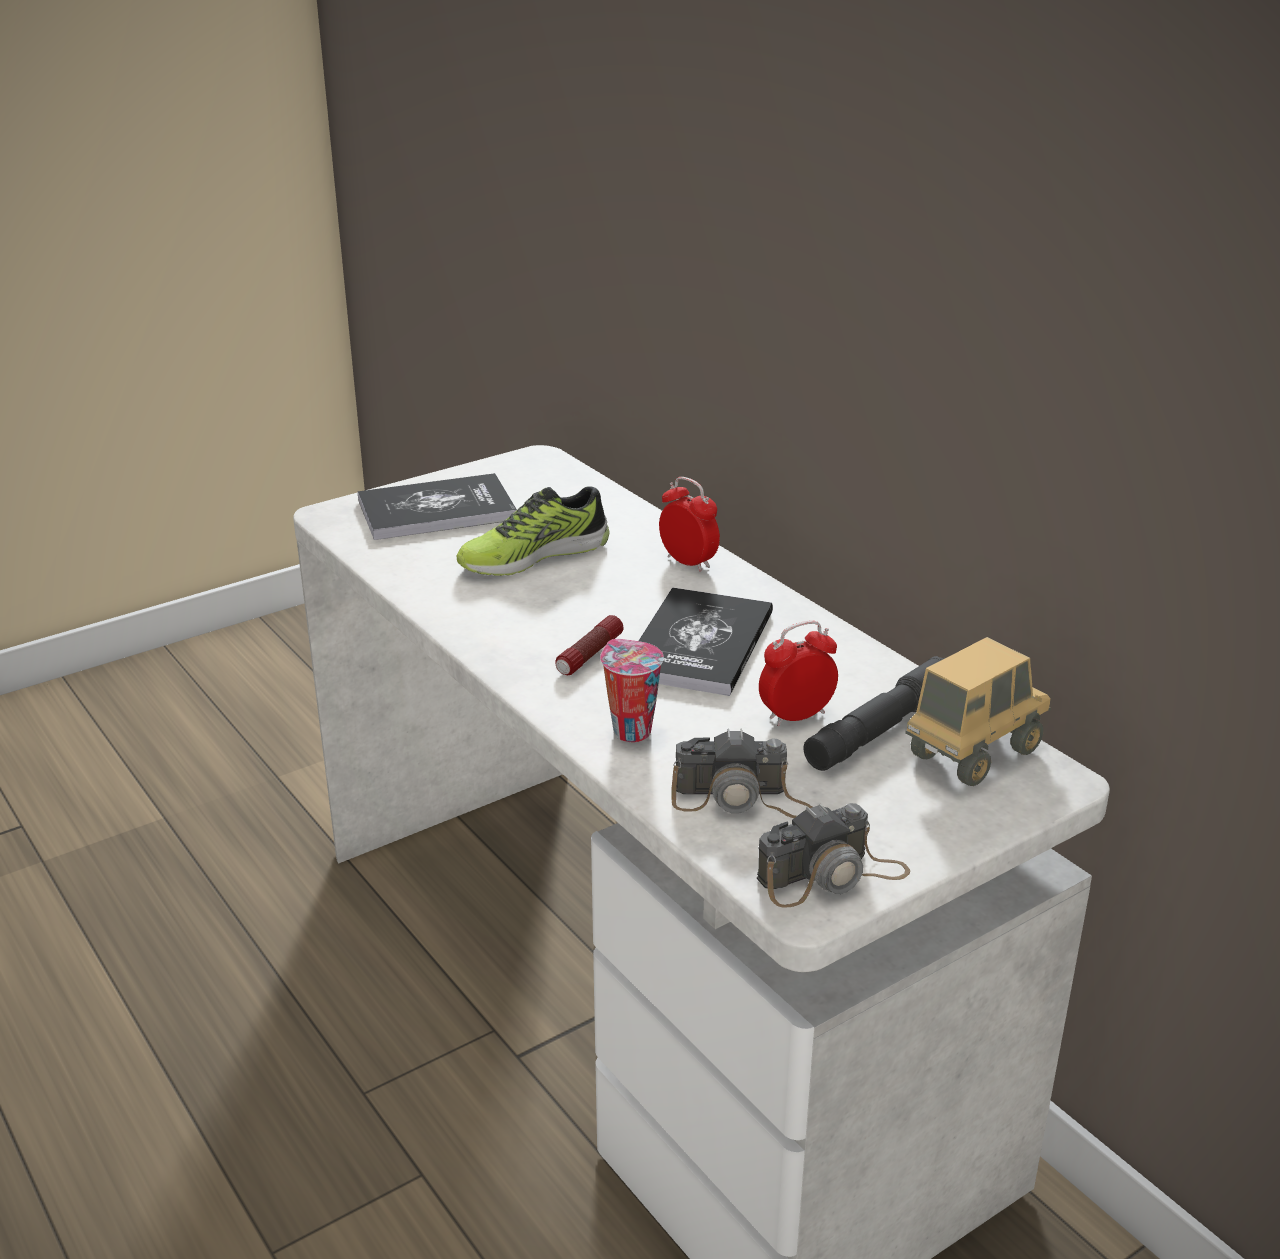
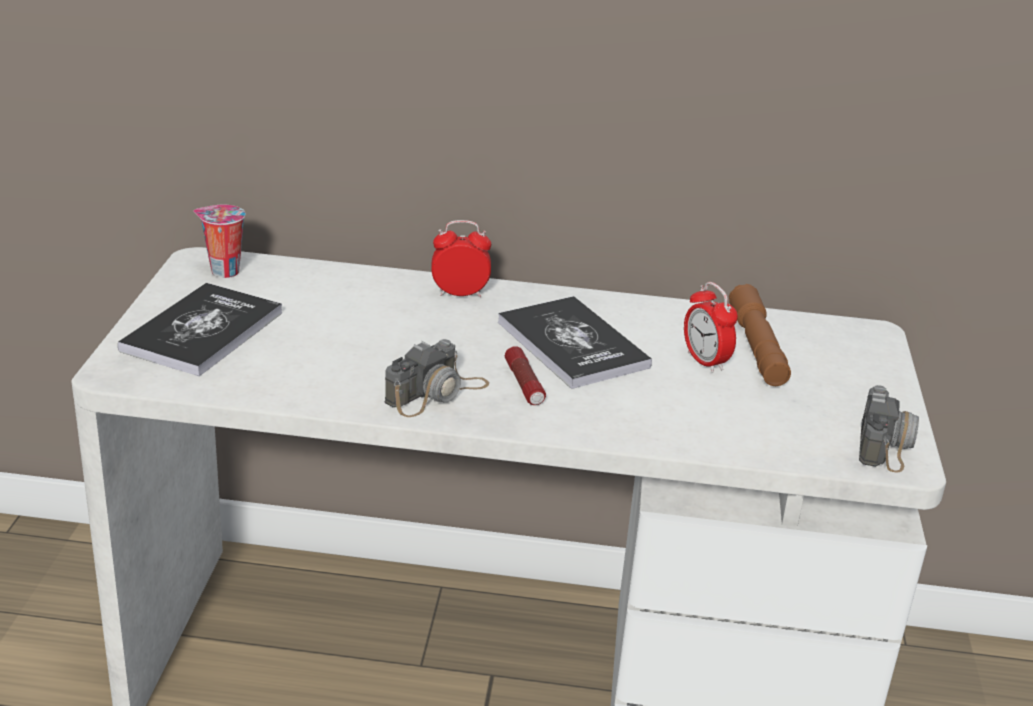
camera: 50 degrees left, 0 degrees up
(532, 555) = (348, 334): shoe -> none
(629, 730) = (641, 419): cup -> cup (222, 271)
(741, 799) = (772, 425): camera -> camera (437, 393)
(796, 716) = (705, 361): alarm clock -> alarm clock turned 45 degrees counterclockwise
(880, 730) = (757, 347): grey flashlight -> brown flashlight
(974, 754) = (819, 338): toy truck -> none

